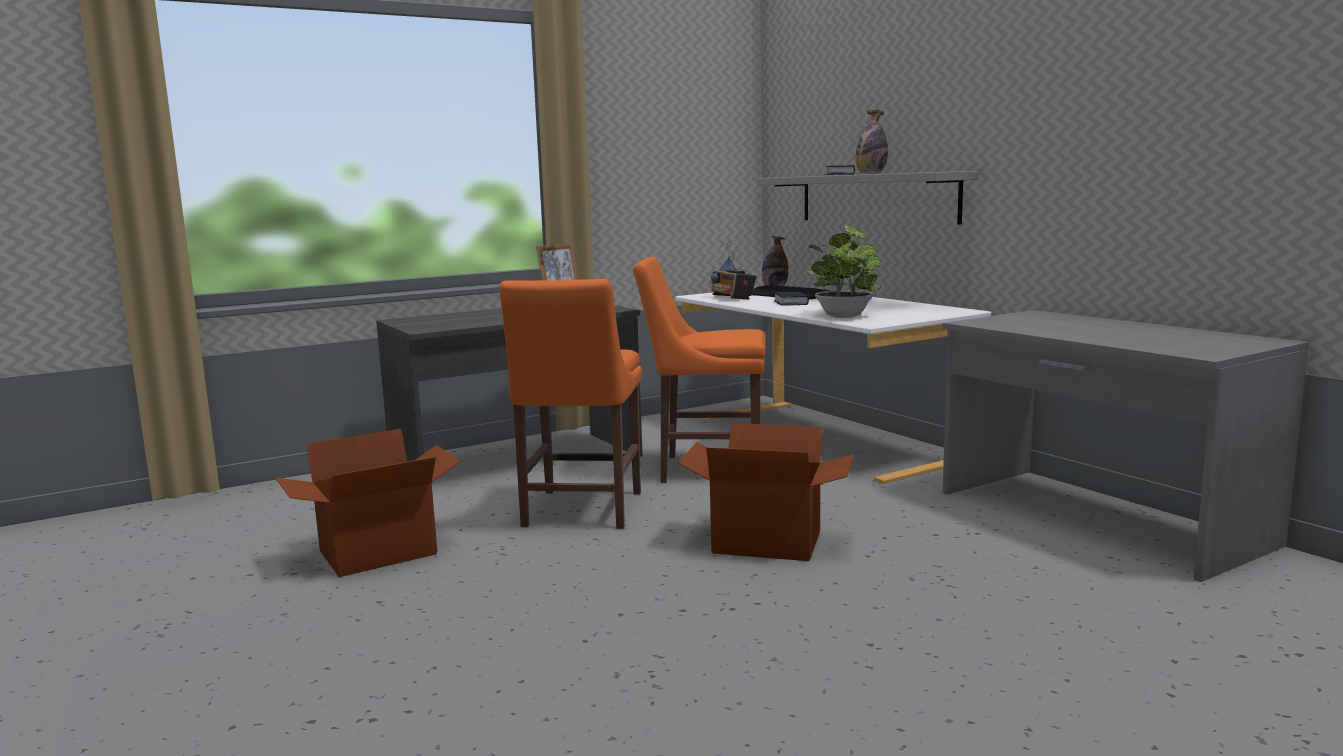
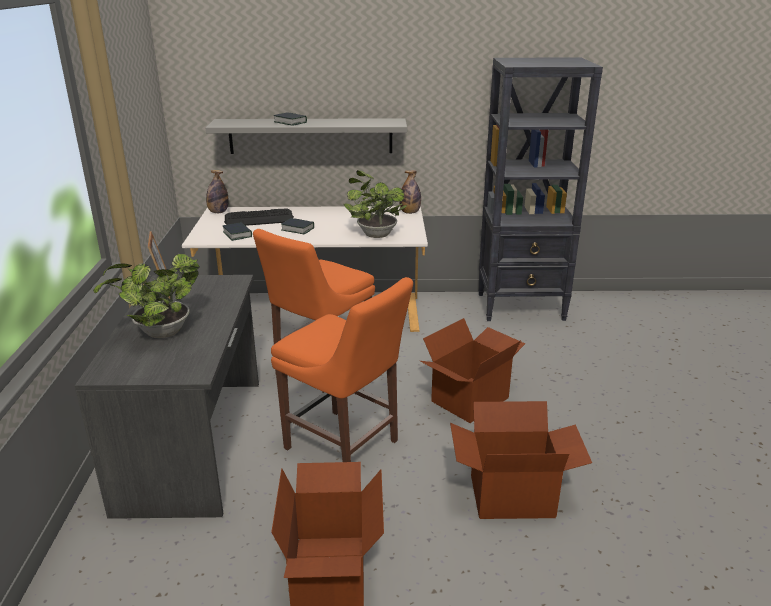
camera: 60 degrees left, 15 degrees up
(480, 316) = (159, 333): none -> potted plant
(586, 605) = (511, 495): none -> cardboard box
(732, 298) = (237, 234): radio -> book
(871, 174) = (328, 123): bottle -> bottle (410, 212)
(1096, 518) = (521, 307): grey desk -> black bookcase

